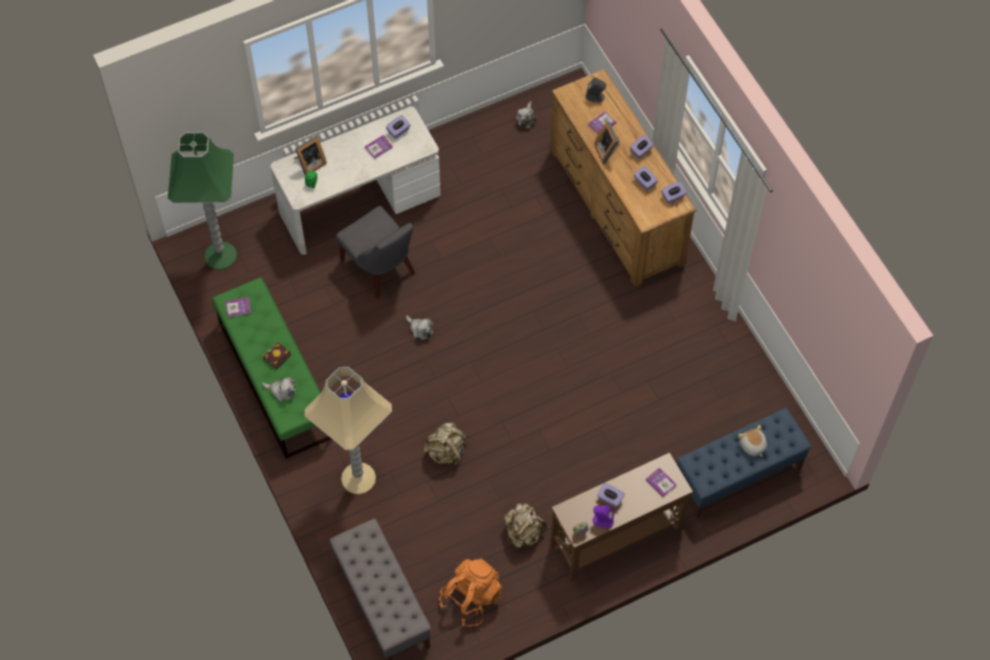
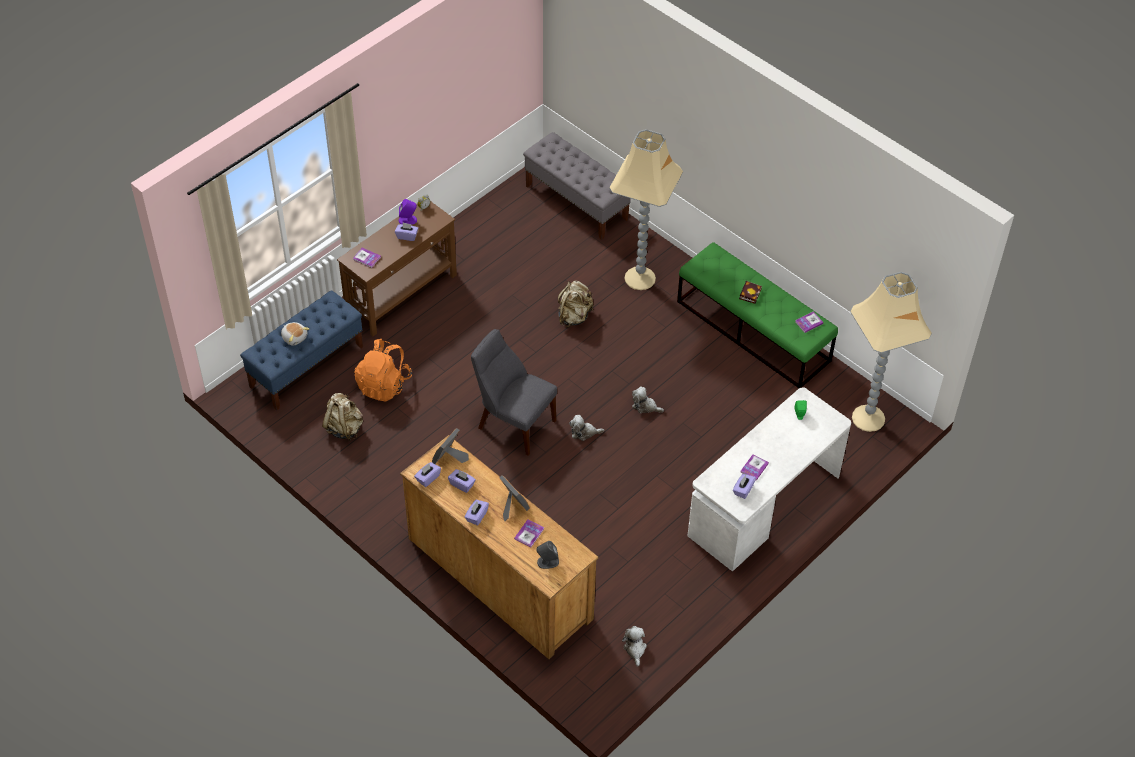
camera: 160 degrees right, 10 degrees down
(220, 255) = (869, 418): green floor lamp -> beige floor lamp
(281, 391) = (730, 270): plush toy -> plush toy (584, 432)
(309, 164) = (813, 432): picture frame -> picture frame (450, 458)
(380, 269) = (710, 449): grey chair -> grey chair (513, 423)
(471, 598) = (507, 223): orange backpack -> orange backpack (384, 385)
(523, 532) = (482, 276): beige backpack -> beige backpack (344, 428)

